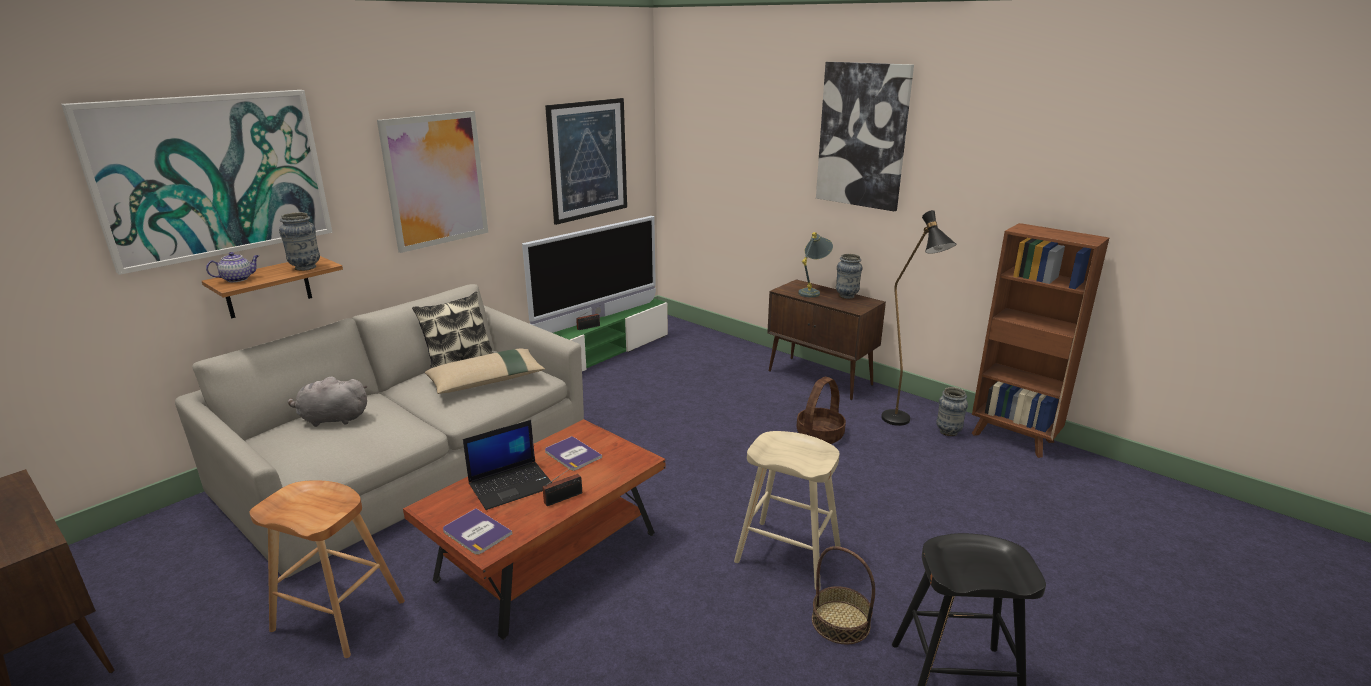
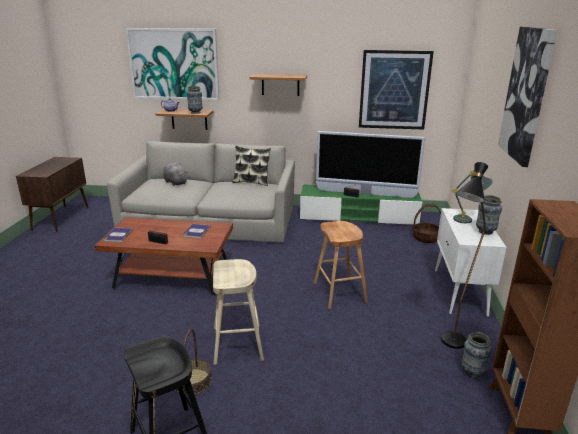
camera: 55 degrees right, 0 degrees up
(338, 616) = (104, 252): brown stool -> brown stool (339, 292)
(436, 180) = (280, 84): picture -> shelf
(487, 381) = (242, 193): beige pillow -> none
(512, 485) = (159, 229): laptop -> none
(819, 434) = (382, 315): basket -> basket (426, 238)
(820, 378) = (460, 292): brown cabinet -> white cabinet

